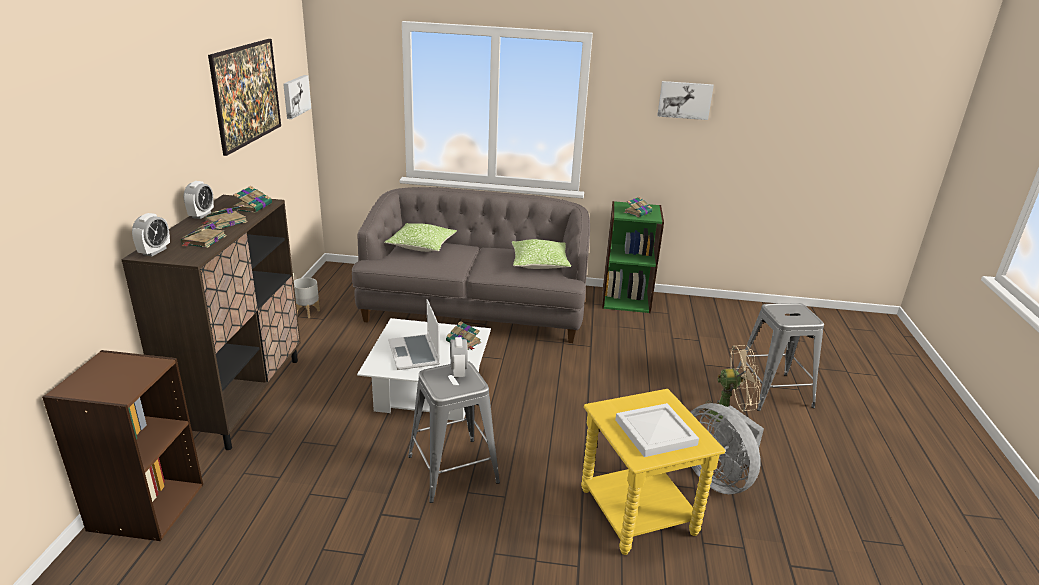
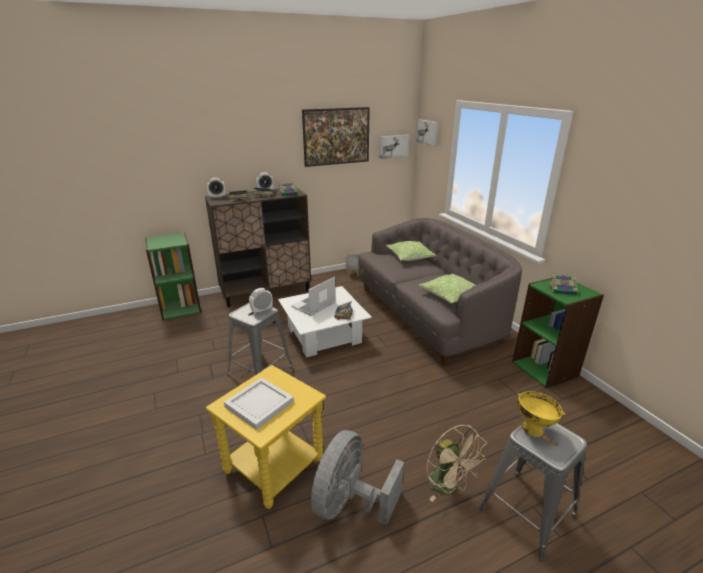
camera: 60 degrees right, 0 degrees up
(146, 506) = (180, 308): brown bookcase -> green bookcase
(684, 100) = (647, 189): picture -> picture (428, 132)
(780, 314) = (533, 429): none -> yellow bowl

